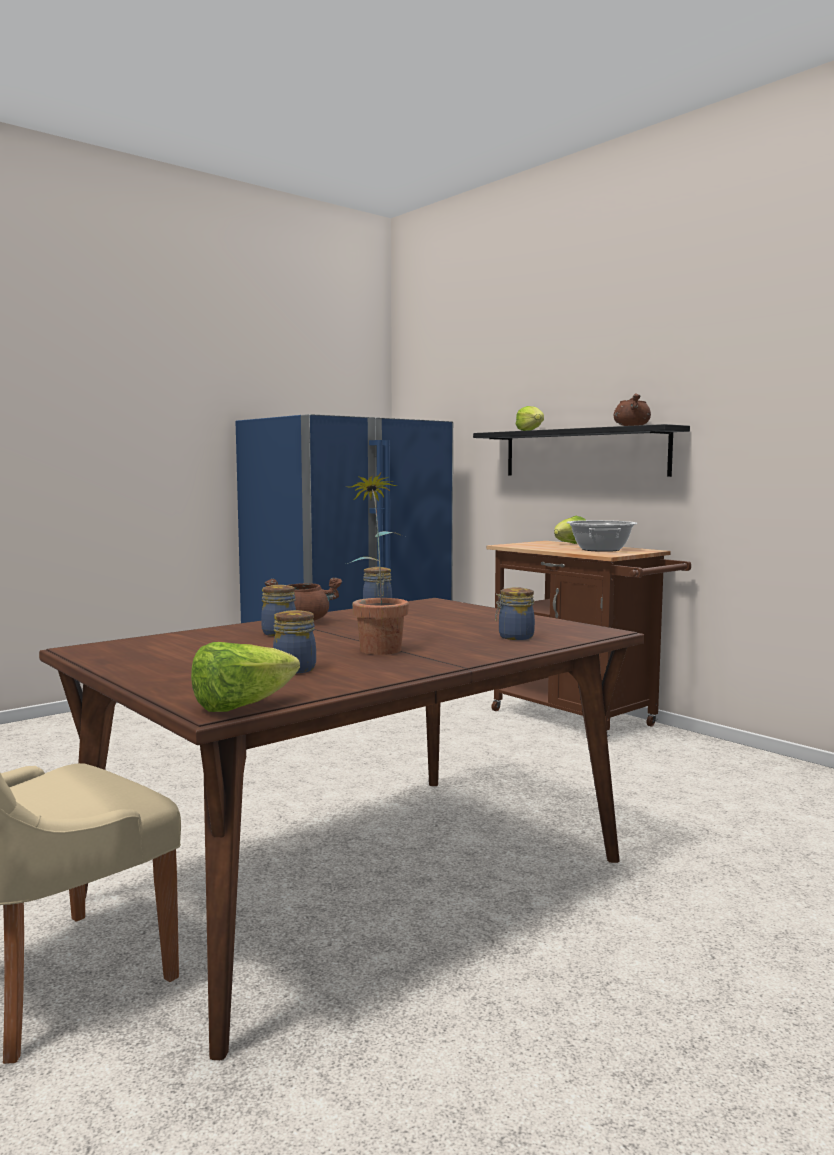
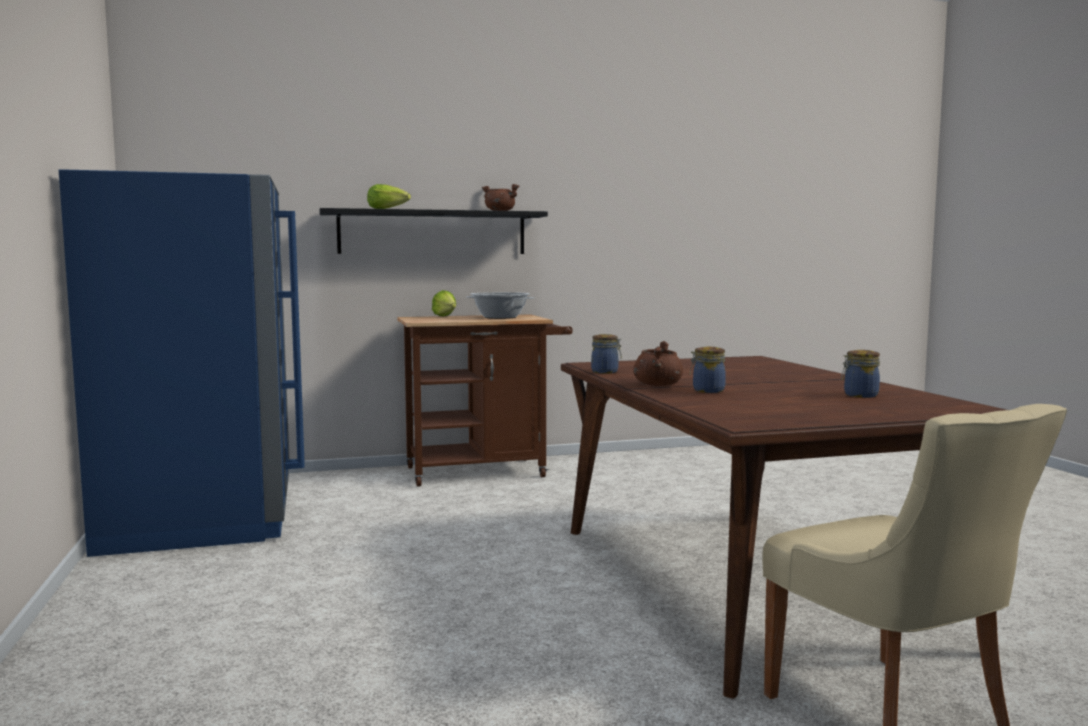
camera: 65 degrees left, 0 degrees up
(242, 706) = (977, 406): lettuce -> none
(378, 647) = (786, 382): potted plant -> none
(514, 637) = (765, 366): jar -> none

